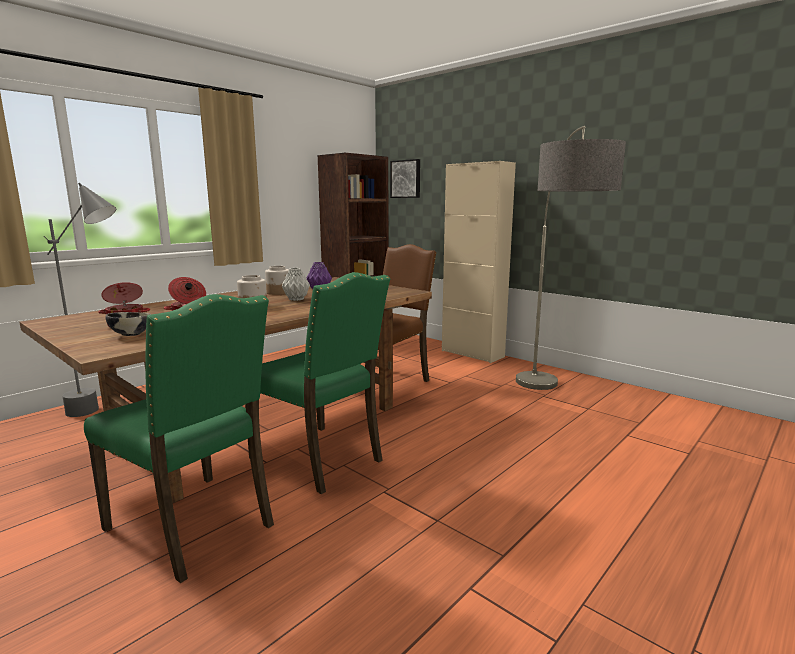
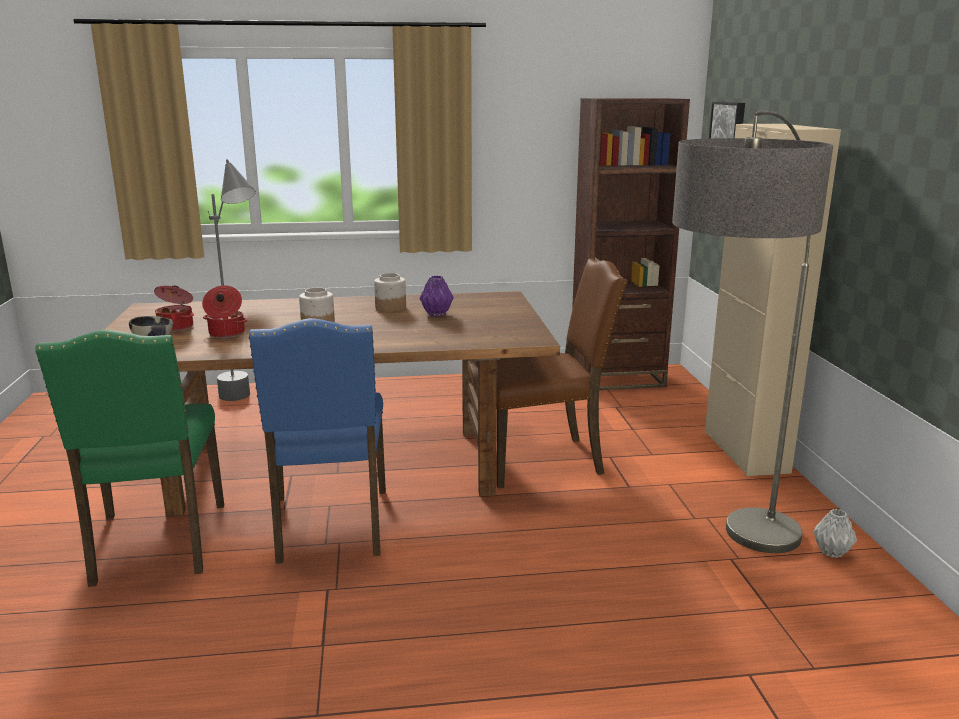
camera: 40 degrees right, 5 degrees up
(296, 299) = (378, 324): grey vase -> grey vase (831, 552)
(320, 459) = (330, 526): green chair -> blue chair

